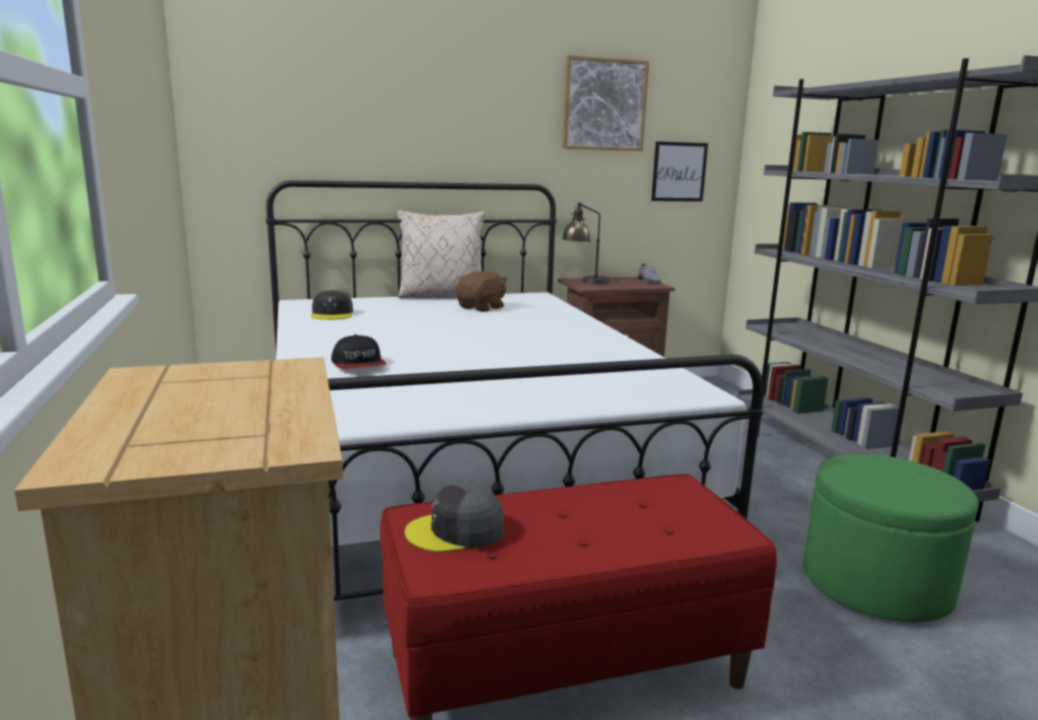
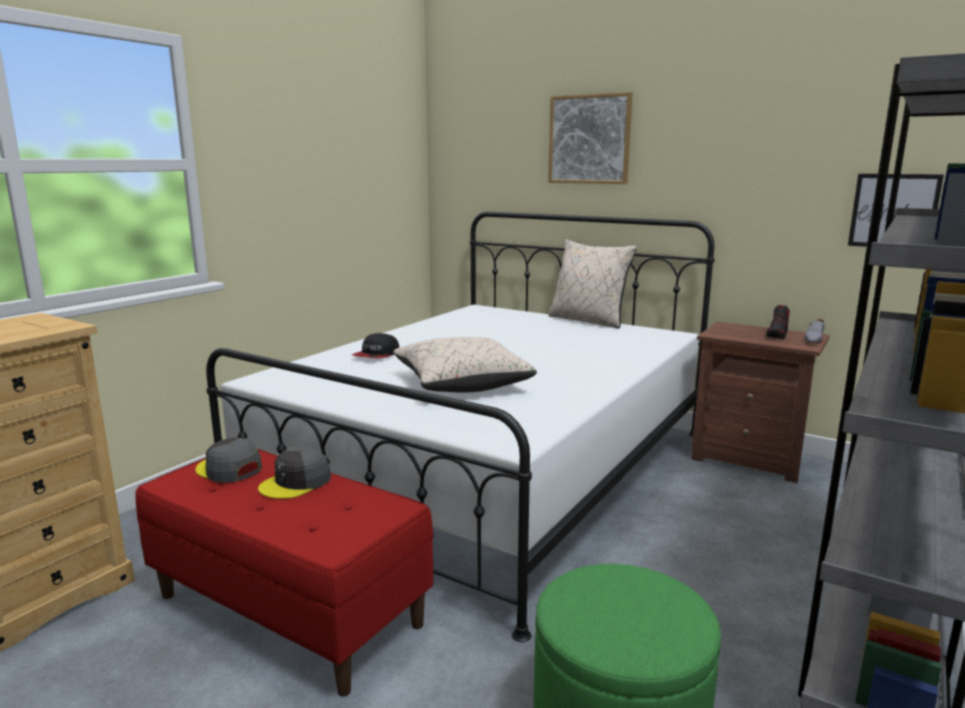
camera: 50 degrees right, 0 degrees up
(332, 314) = (469, 320): grey cap -> grey cap (296, 482)
(482, 308) = (586, 335): brown plush toy -> none
(523, 366) = (462, 384): none -> beige pillow
(584, 281) = (733, 328): table lamp -> none
(604, 105) = (787, 134): picture -> picture (589, 139)
(621, 281) = (777, 335): none -> shoe

